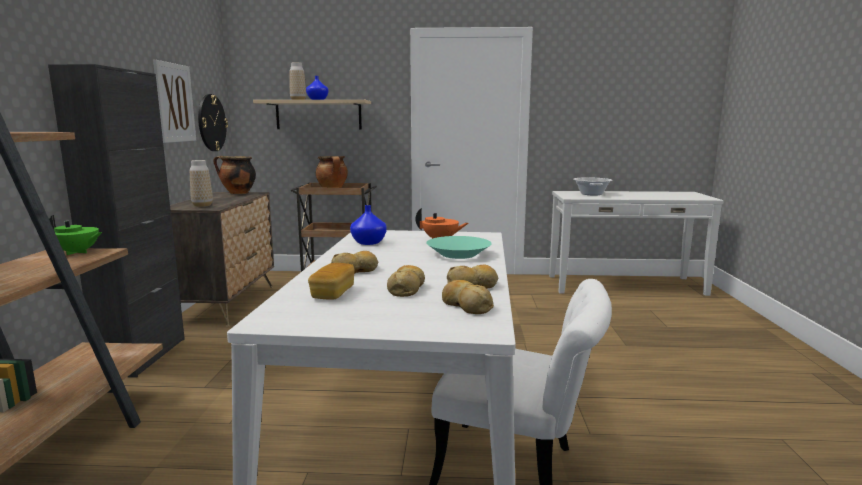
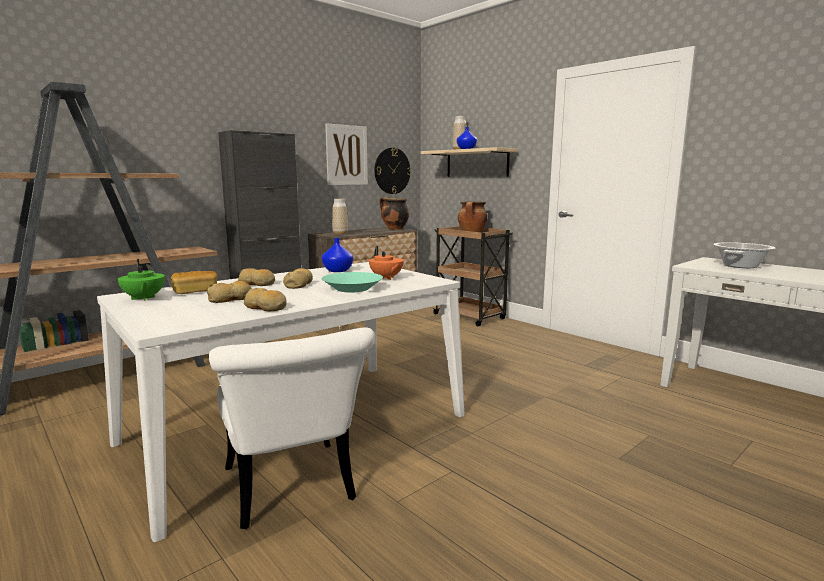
camera: 45 degrees right, 0 degrees up
(77, 252) = (194, 249): green teapot -> green teapot (143, 298)
(466, 305) = (211, 315): bread -> bread (299, 284)

